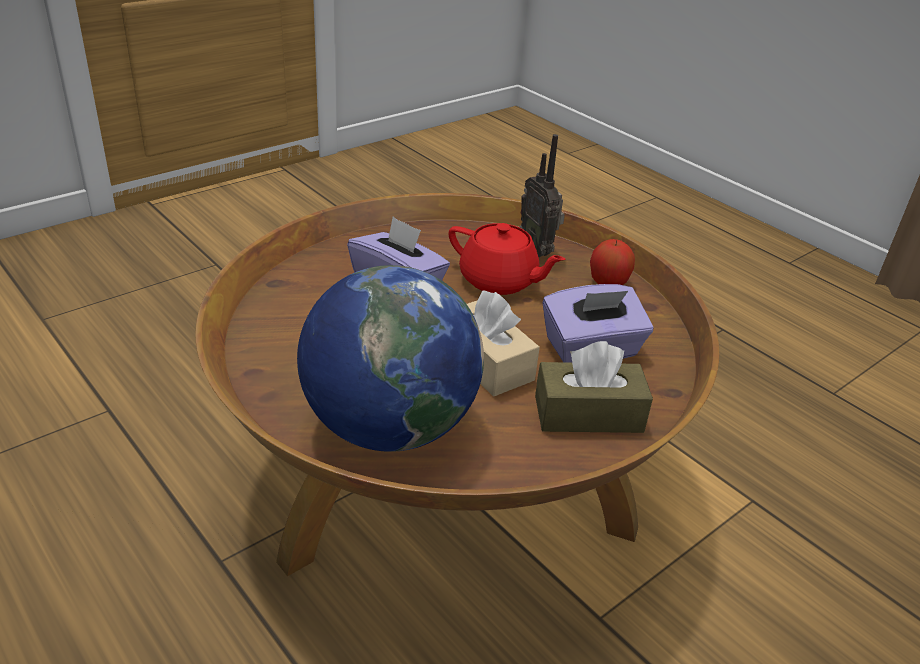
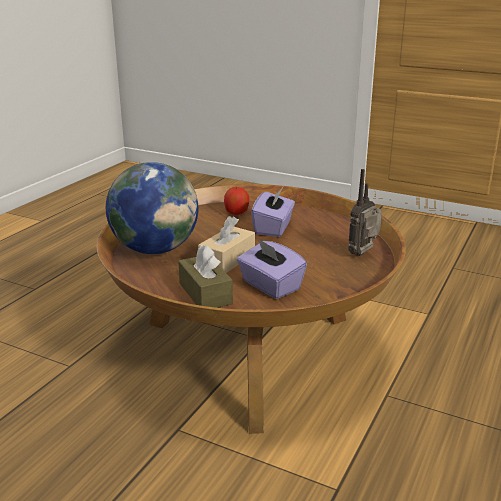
camera: 70 degrees right, 10 degrees down
(499, 281) = (313, 250): red teapot -> none
(608, 283) = (354, 281): apple -> apple (236, 213)

